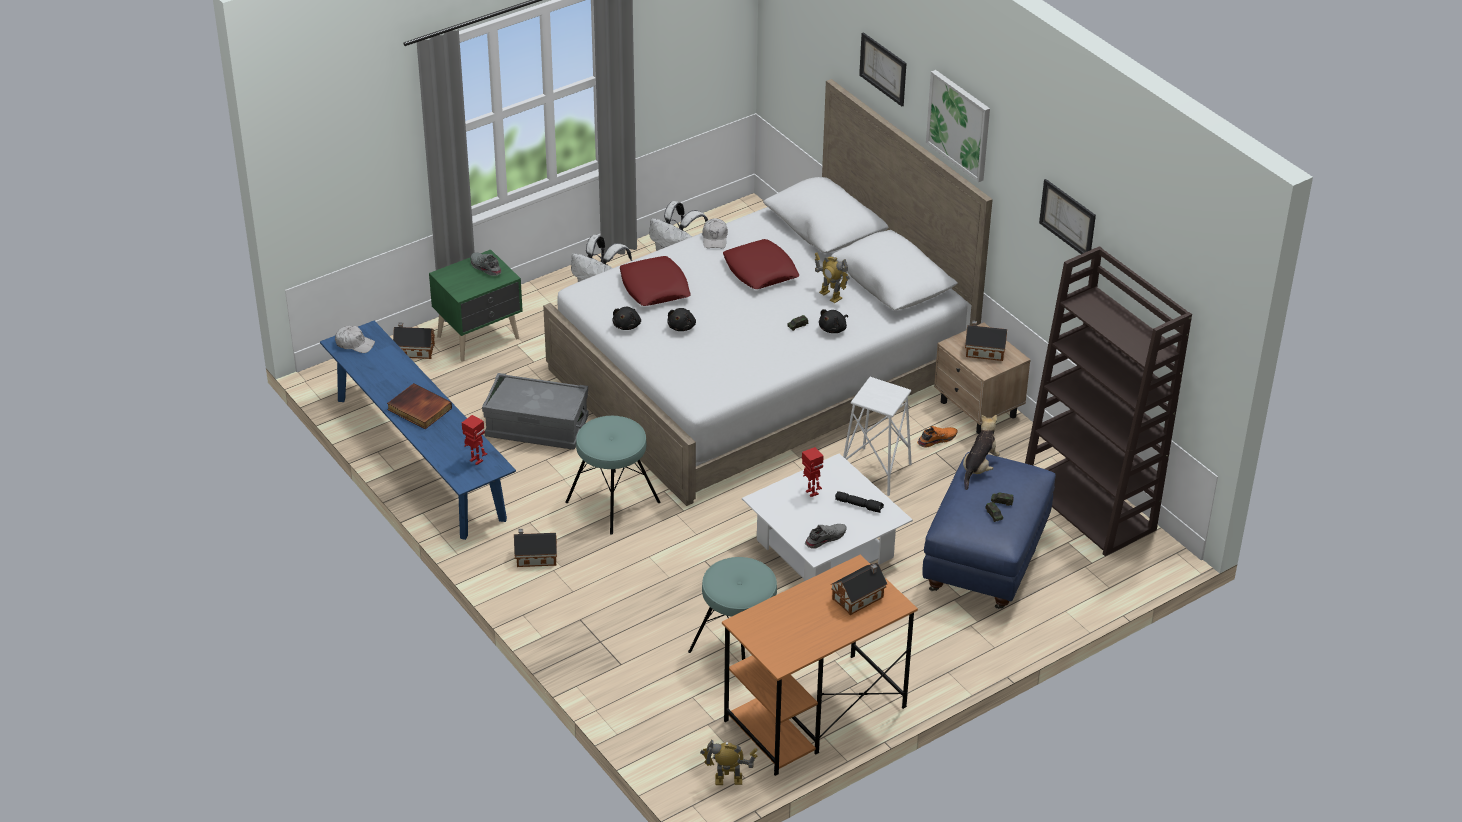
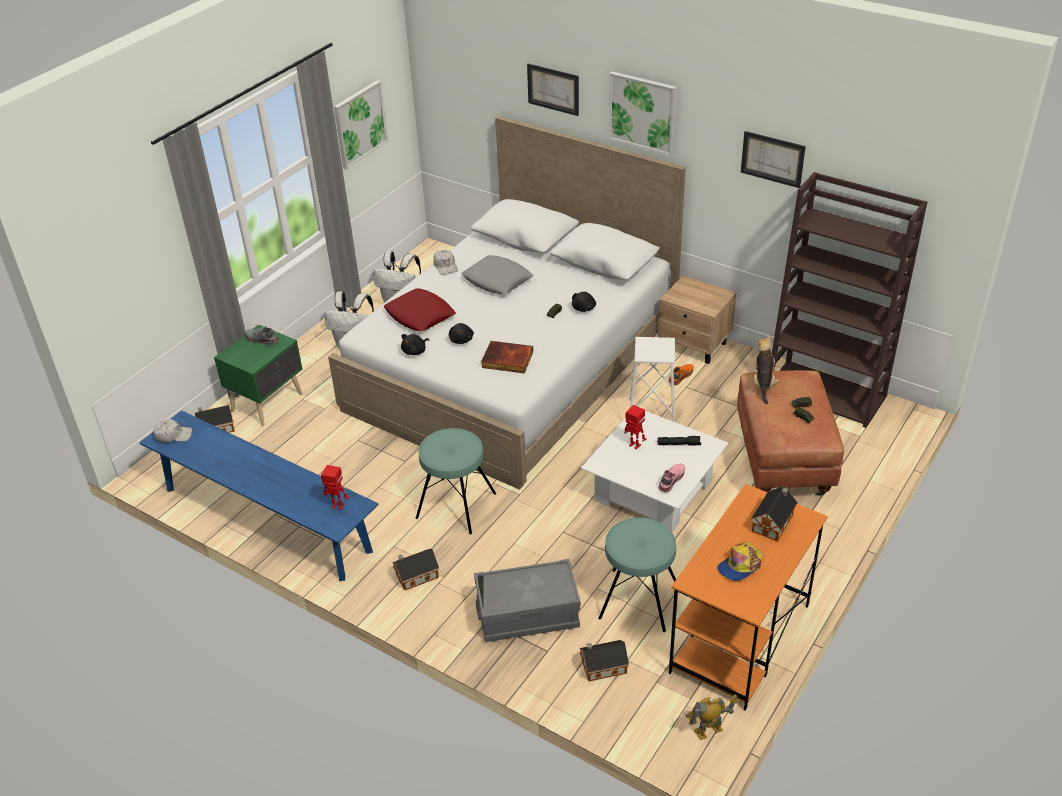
camera: 20 degrees left, 0 degrees up
(418, 409) = (261, 476): book -> book (506, 360)
(537, 427) = (356, 462): grey storage box -> grey storage box (528, 614)
(627, 325) = (415, 351): black plush toy -> black plush toy turned 45 degrees clockwise
(673, 50) = (360, 124): none -> picture
(760, 271) = (497, 280): red pillow -> grey pillow
(798, 624) = (740, 565): none -> cap
(825, 538) = (670, 480): grey shoe -> pink shoe
(830, 295) = (564, 284): toy robot -> none
(983, 350) = (697, 295): toy house -> toy house (602, 667)
(986, 563) = (783, 461): blue ottoman -> brown ottoman

